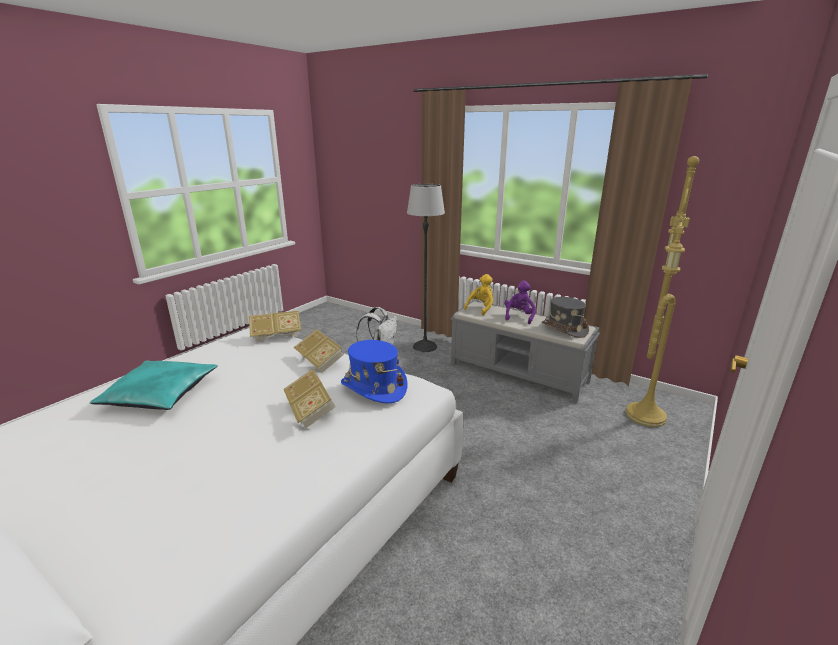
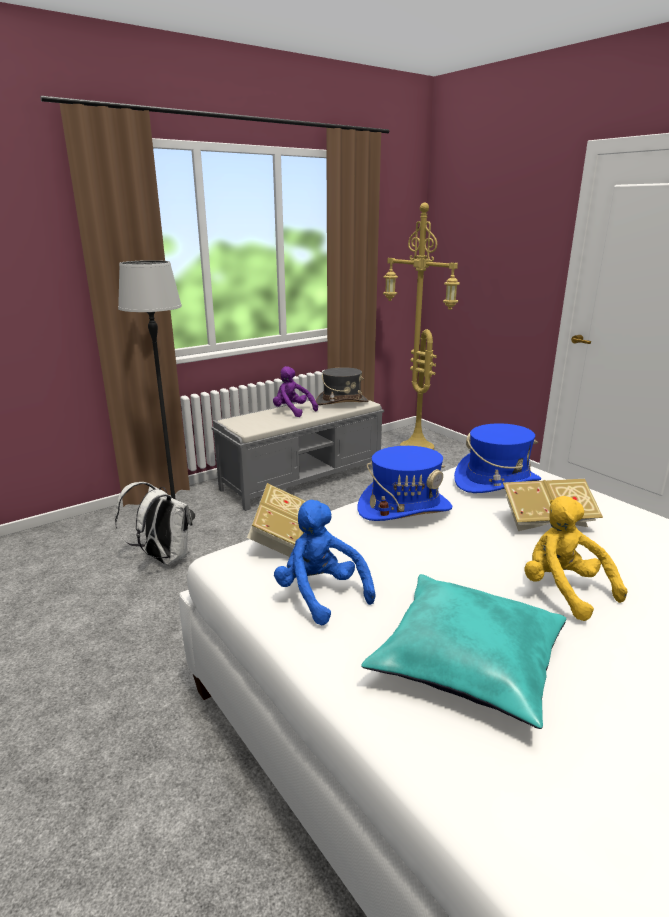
camera: 70 degrees left, 0 degrees up
(221, 353) = (320, 594): none -> blue plush toy
(320, 361) = (404, 508): book -> blue hat
(481, 308) = (247, 421): yellow plush toy -> yellow plush toy (563, 590)

